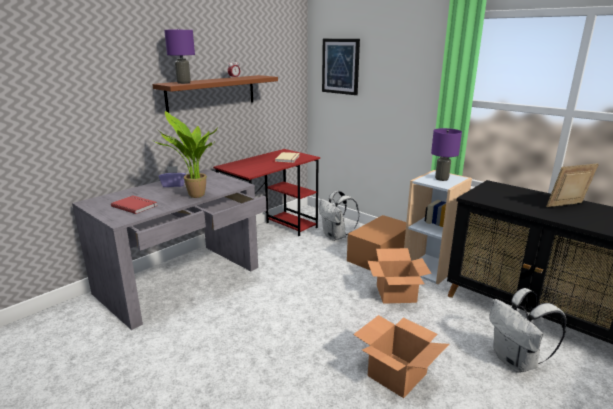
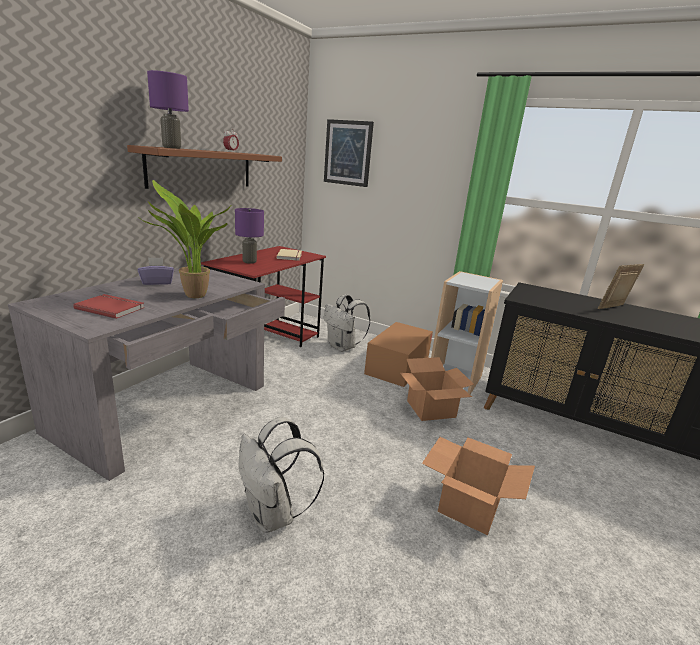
camera: 15 degrees left, 0 degrees up
(441, 179) = (474, 280): purple table lamp -> purple table lamp (248, 262)
(516, 361) = (580, 476): white backpack -> white backpack (273, 515)

